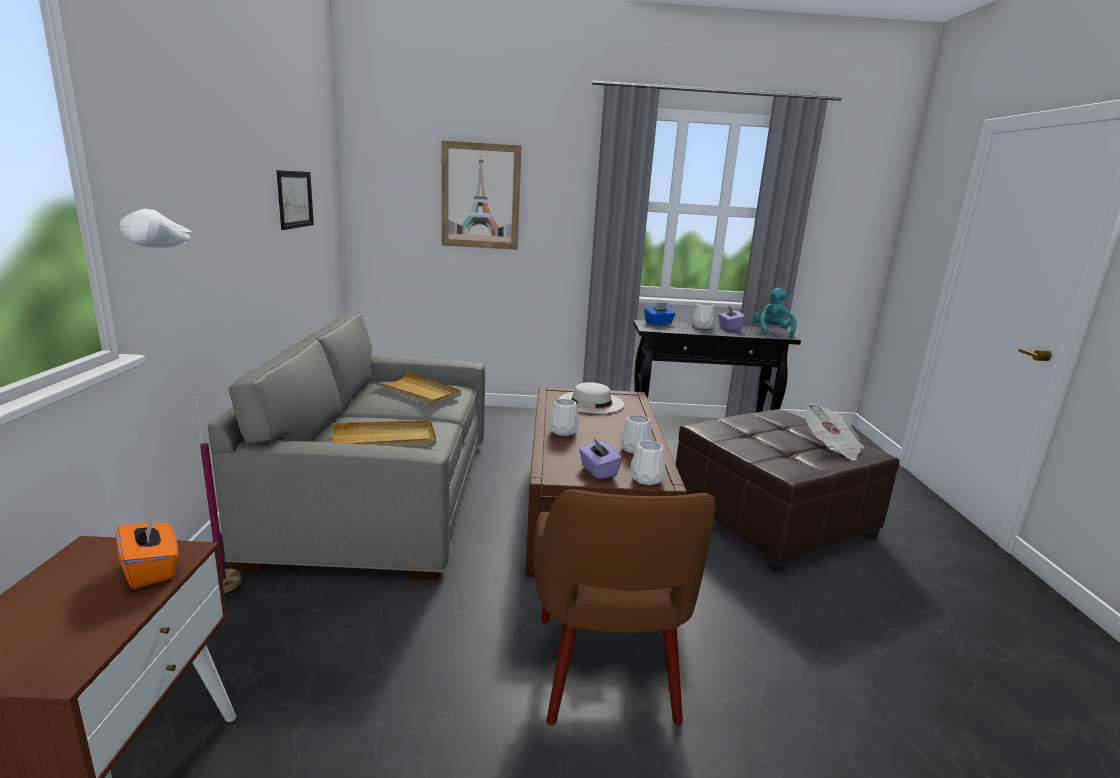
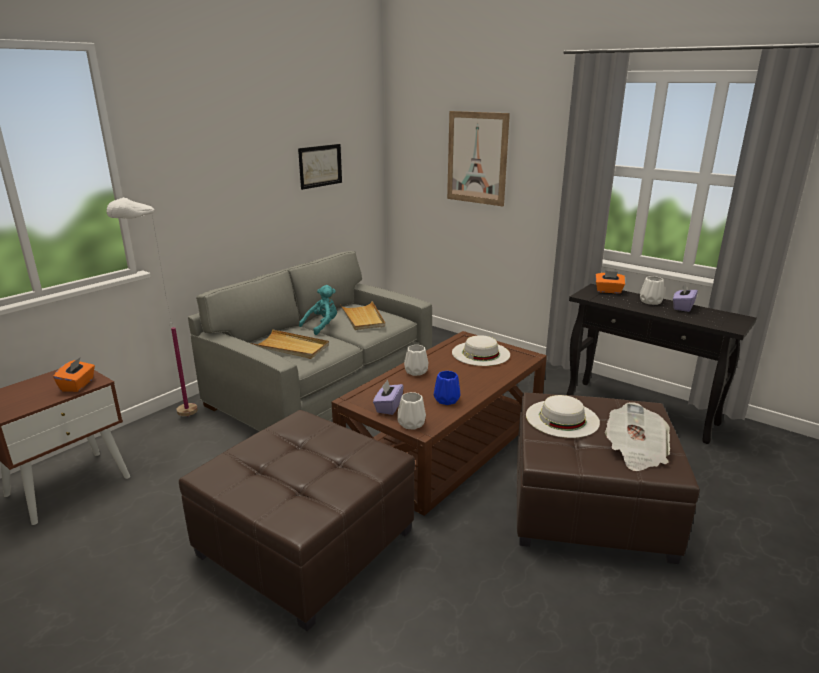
camera: 40 degrees right, 5 degrees up
(606, 669) = (304, 543): brown armchair -> brown ottoman
(635, 449) = (446, 400): white vase -> blue vase
(658, 323) = (608, 291): blue tissue box -> orange tissue box
(746, 437) = (562, 418): none -> white hat
(772, 332) = (725, 320): turquoise plush toy -> turquoise plush toy (322, 326)

